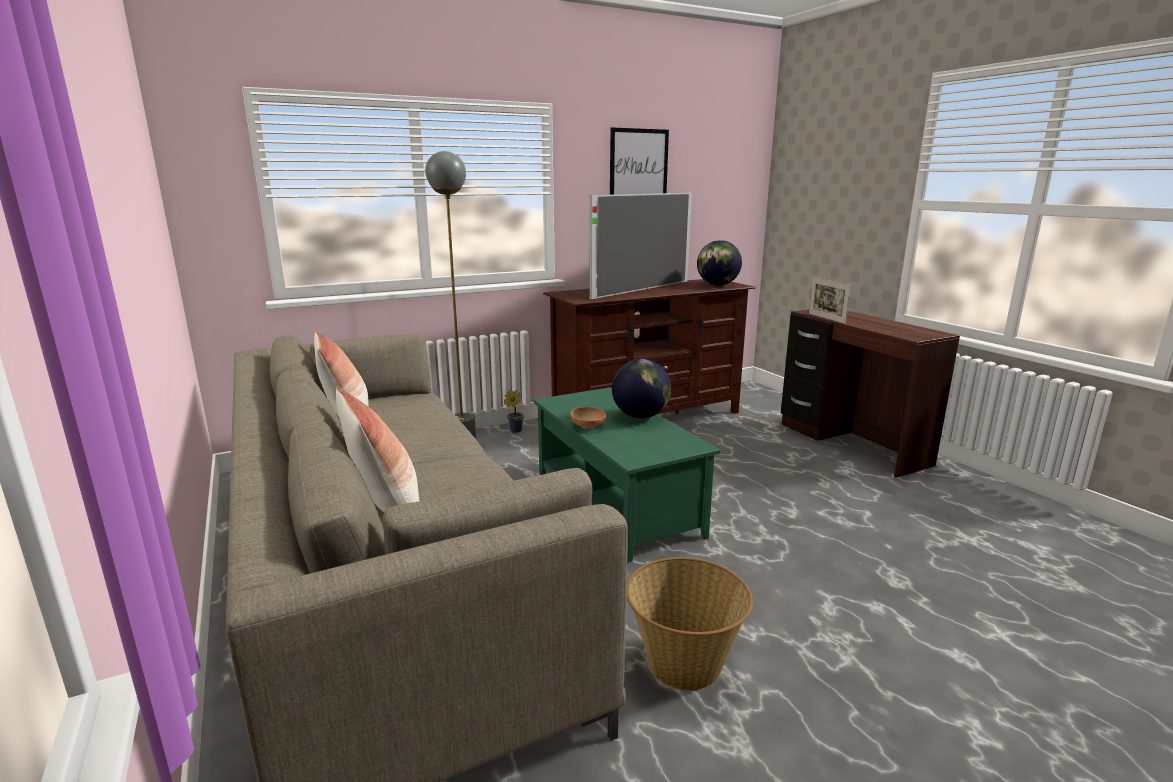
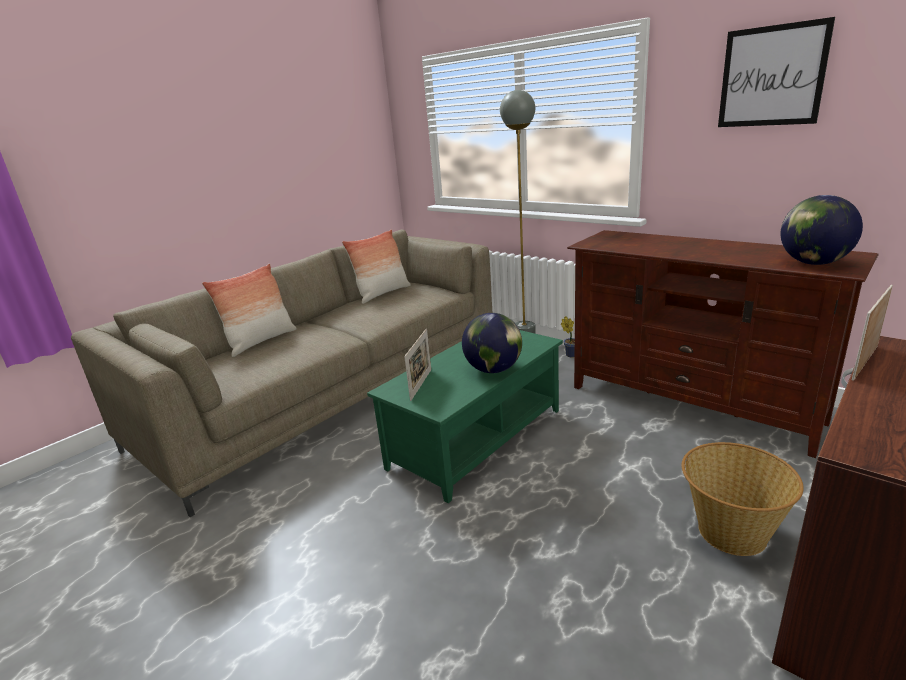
camera: 70 degrees right, 5 degrees up
(588, 427) = (446, 357): brown bowl -> none
(637, 445) = (421, 384): none -> picture frame
(642, 289) = (694, 247): television -> none
(683, 664) = (260, 529): basket -> basket (730, 532)

